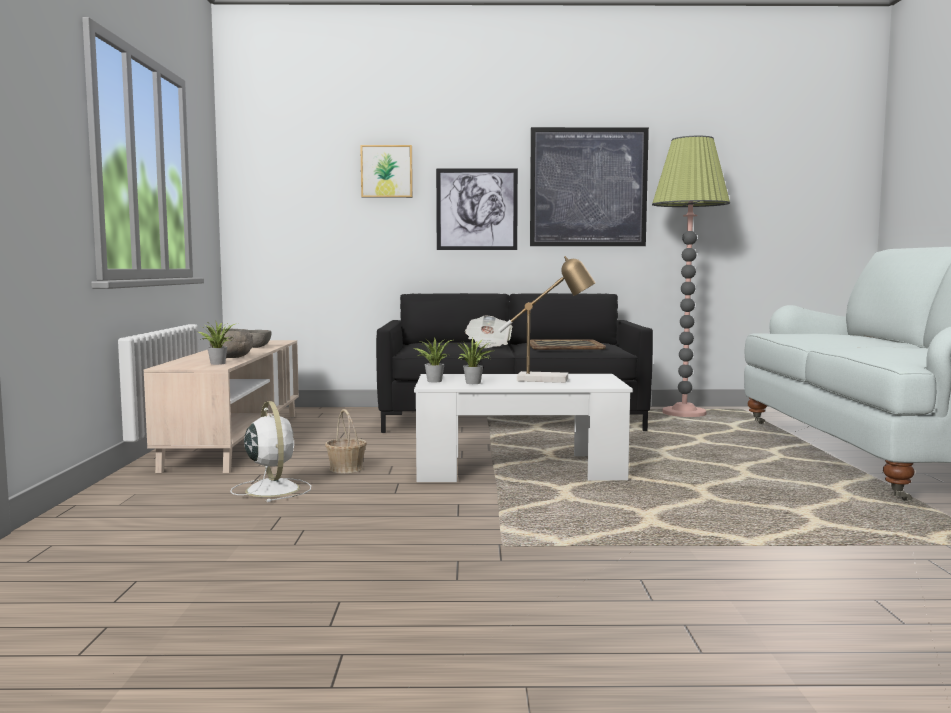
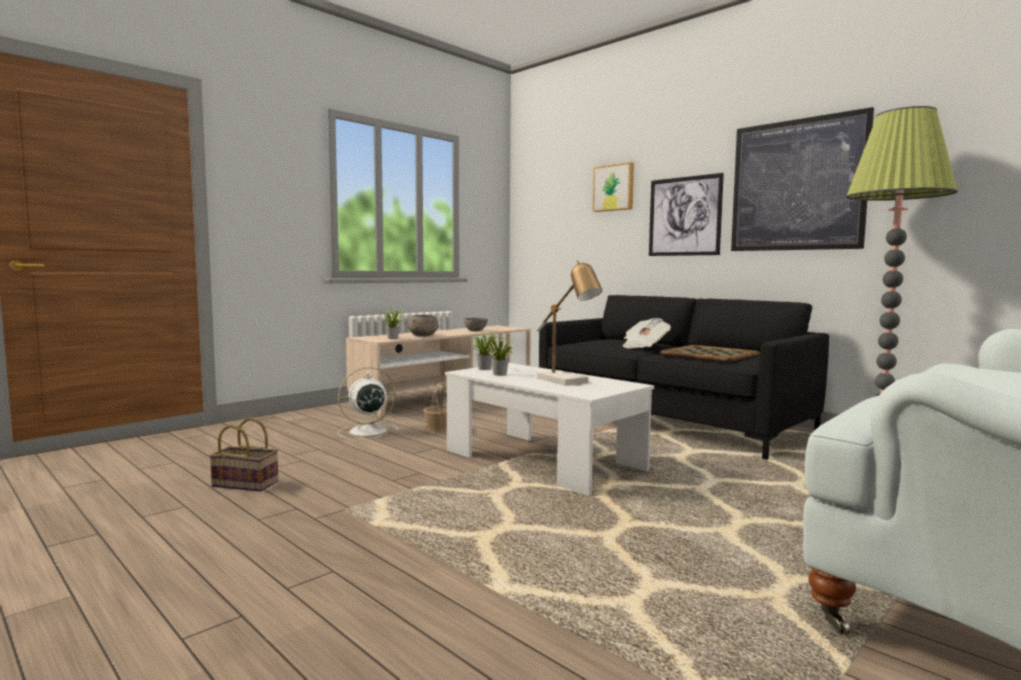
camera: 45 degrees right, 0 degrees up
(272, 489) = (366, 432): white fan -> white fan turned 135 degrees counterclockwise
(329, 564) = (247, 484): none -> basket

